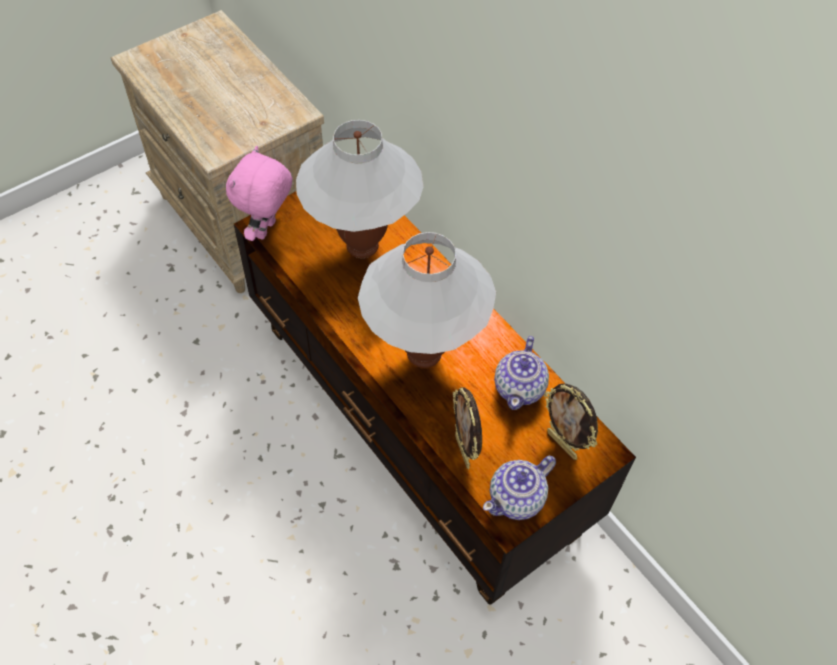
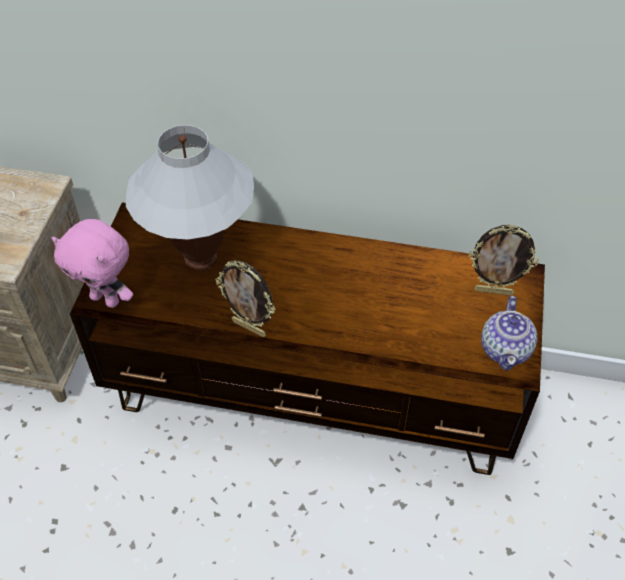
camera: 40 degrees left, 5 degrees down
(267, 230) = (106, 299): pink plush toy -> pink plush toy turned 45 degrees counterclockwise
(424, 354) = (334, 301): white table lamp -> none
(463, 451) = (437, 346): picture frame -> picture frame (249, 327)
(520, 387) = (425, 275): teapot -> none

